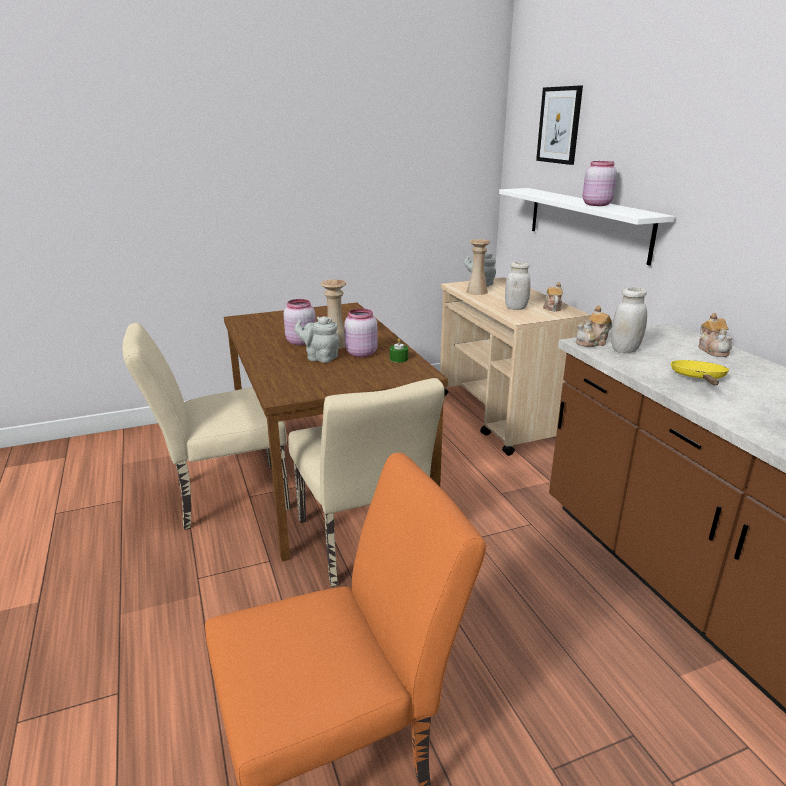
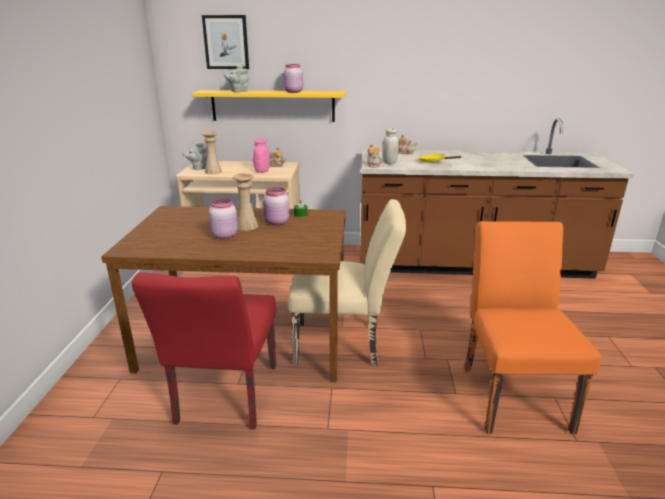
camera: 65 degrees left, 0 degrees up
(221, 497) = (224, 399): beige chair -> red chair
(320, 358) = (268, 234): grey teapot -> grey teapot (238, 91)
(516, 308) = (262, 171): white jar -> pink jar
(587, 223) = (273, 106): white shelf -> yellow shelf

